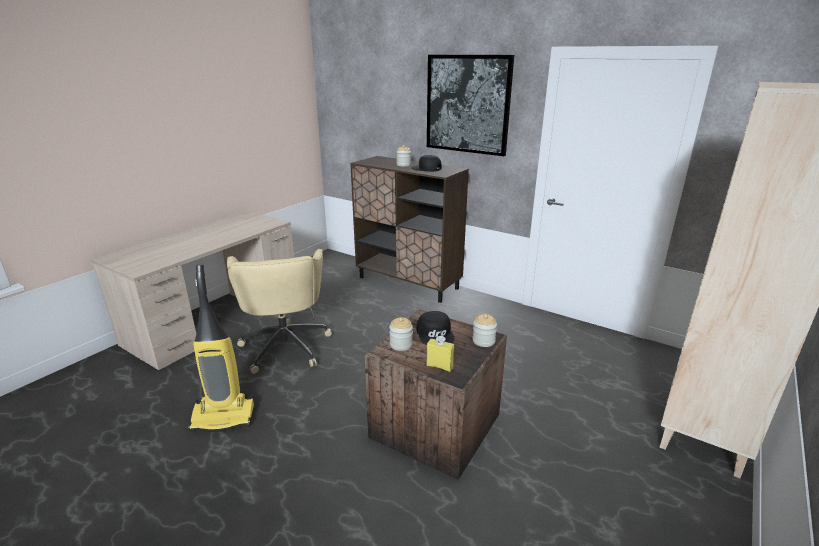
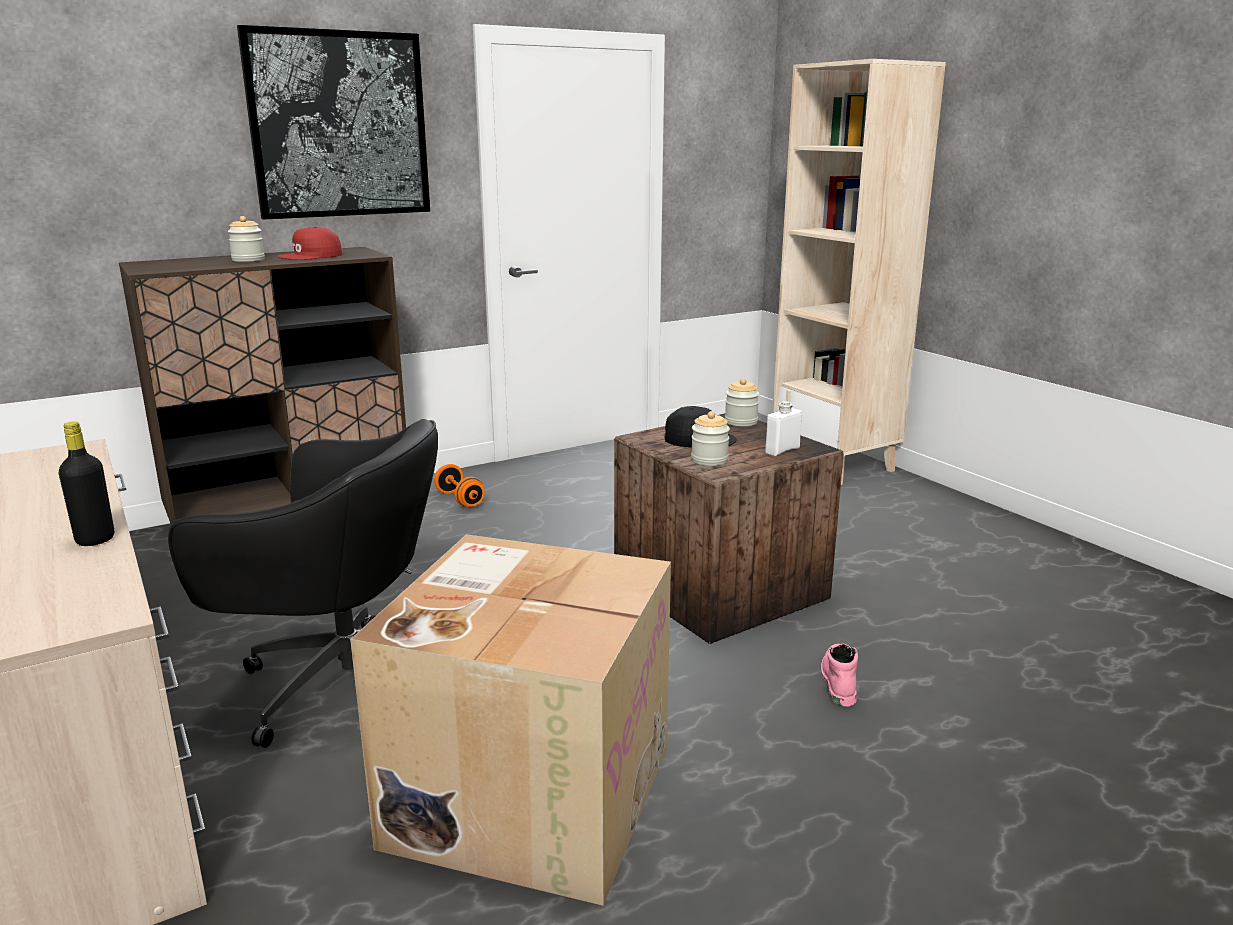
camera: 65 degrees left, 5 degrees down
(196, 251) = (95, 539): none -> black bottle
(224, 416) = (529, 792): vacuum cleaner -> cardboard box
(286, 345) = (343, 684): beige office chair -> black office chair
(354, 504) = (838, 681): none -> pink boot
(426, 168) = (311, 256): black cap -> red cap
(439, 366) = (782, 450): yellow bottle -> white bottle
(465, 311) = (460, 500): none -> orange dumbbell

